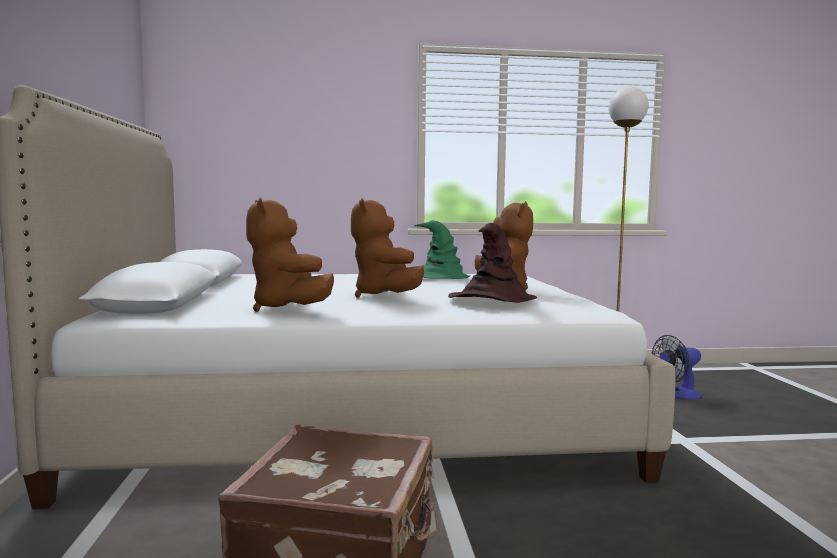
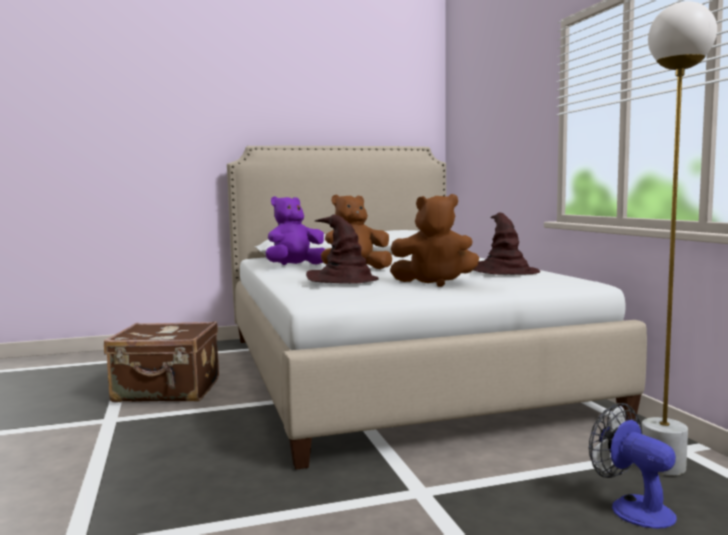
camera: 80 degrees right, 0 degrees up
(287, 309) = (295, 266): brown plush toy -> purple plush toy
(439, 277) = (504, 272): green hat -> brown hat

